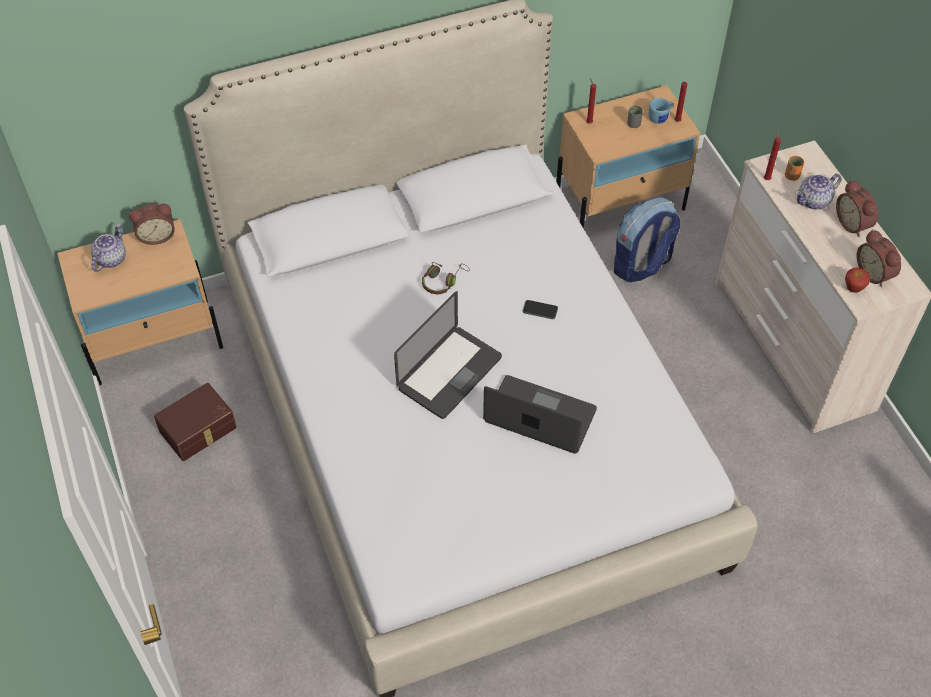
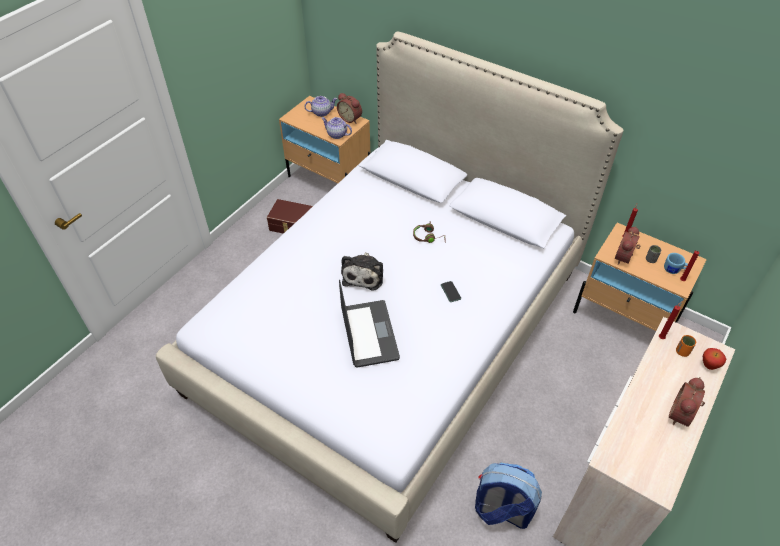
camera: 55 degrees right, 5 degrees down
(449, 373) = (364, 274): laptop -> plush toy
(641, 265) = (590, 355): backpack -> backpack (501, 510)
(813, 201) = (674, 377): teapot -> teapot (336, 134)
(853, 289) = (616, 446): apple -> apple (708, 366)
(875, 273) = (648, 454): alarm clock -> alarm clock (625, 258)

